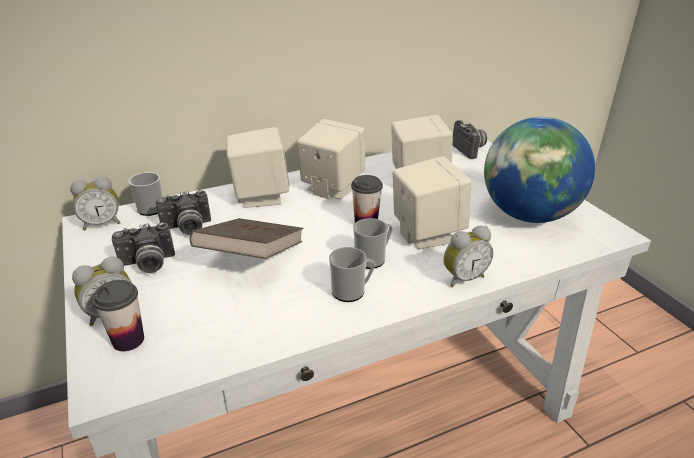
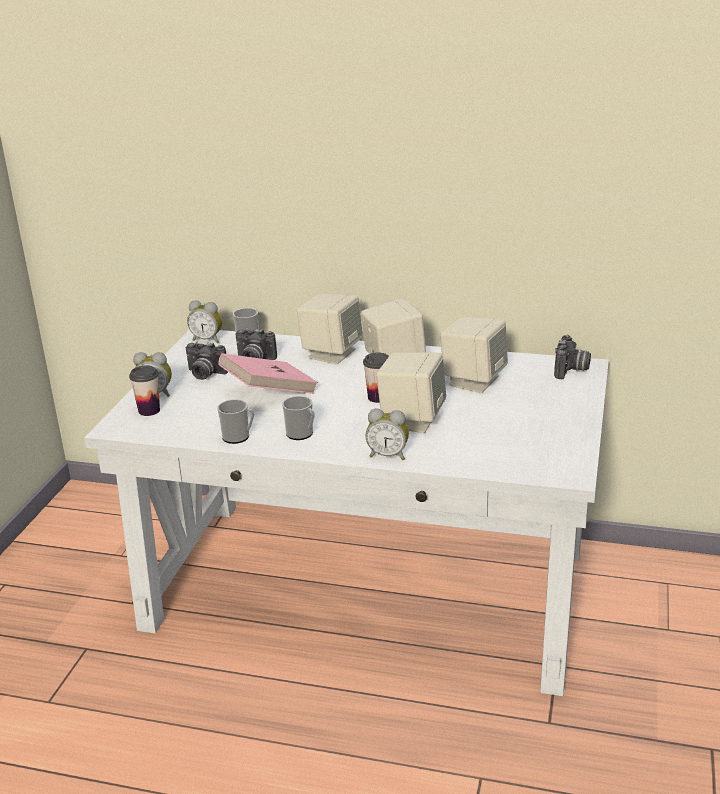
camera: 40 degrees right, 5 degrees down
(252, 258) = (269, 392): brown book -> pink book
(373, 259) = (346, 421): mug -> mug (239, 437)
(528, 215) = (519, 437): globe -> none

